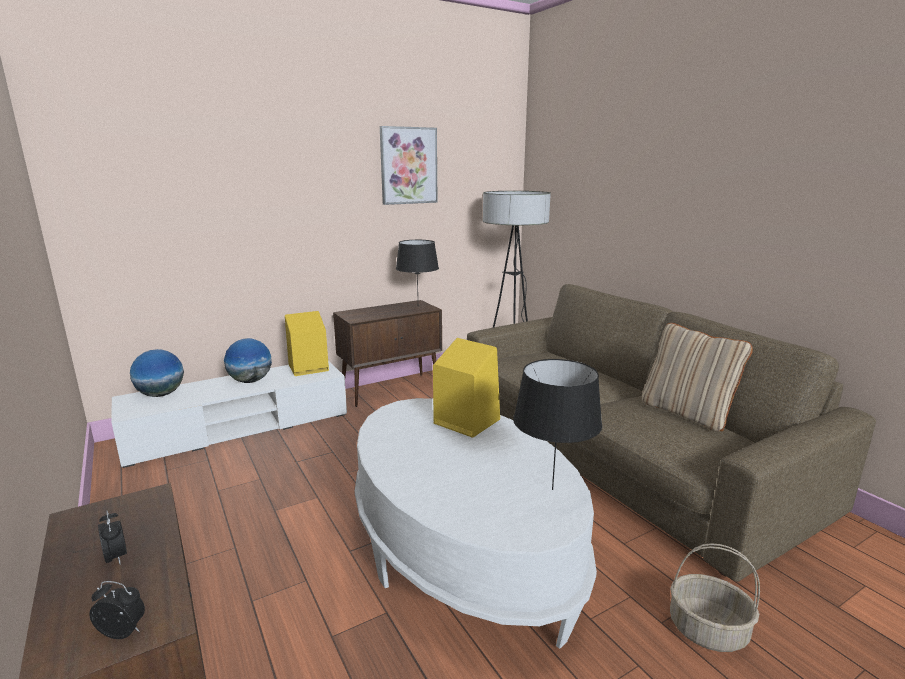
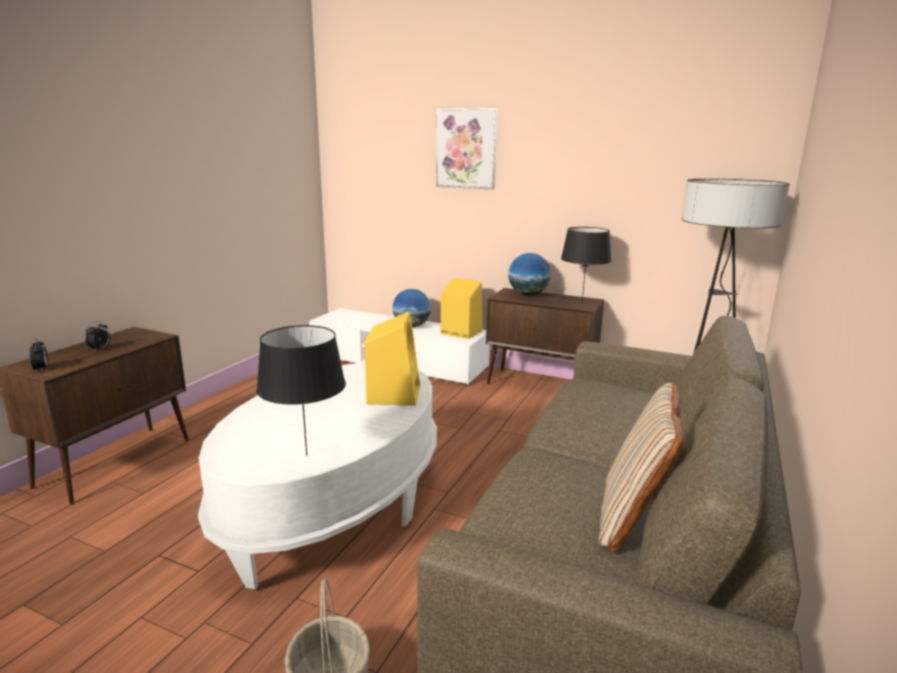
camera: 55 degrees right, 0 degrees up
(161, 394) = (357, 315): globe -> globe (528, 294)
(408, 166) = (609, 142): picture -> picture (466, 148)

